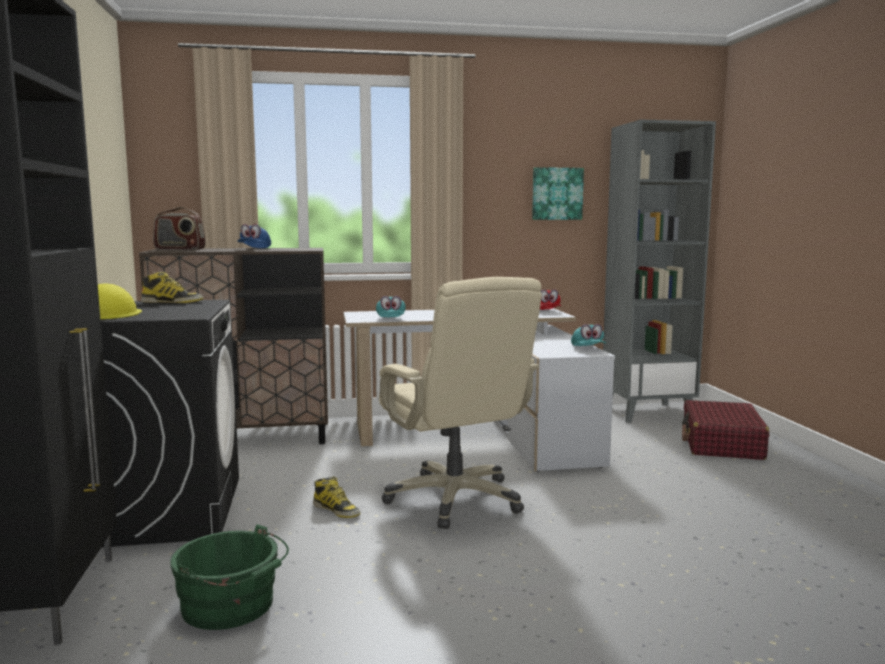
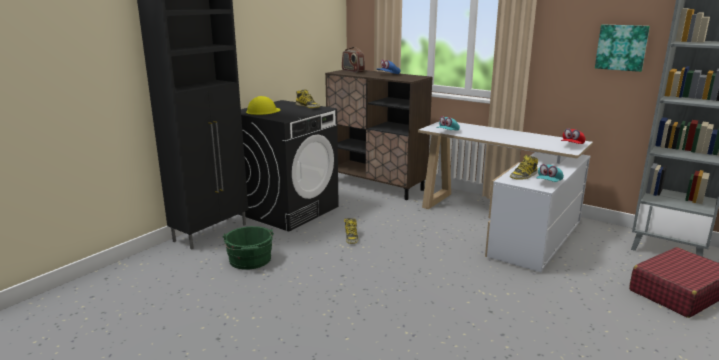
camera: 45 degrees right, 10 degrees up
(455, 499) = (413, 254): beige office chair -> none
(551, 348) = (523, 176): none -> boot

